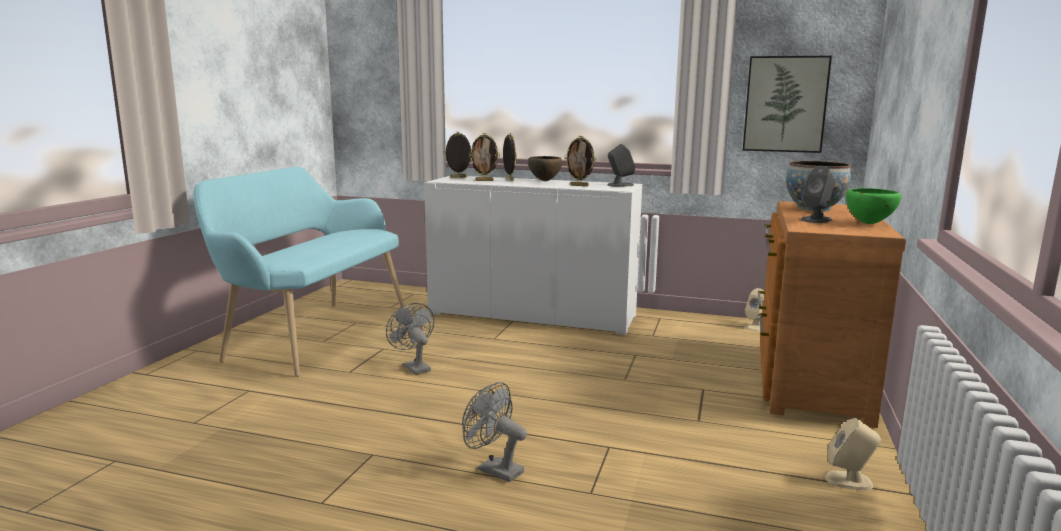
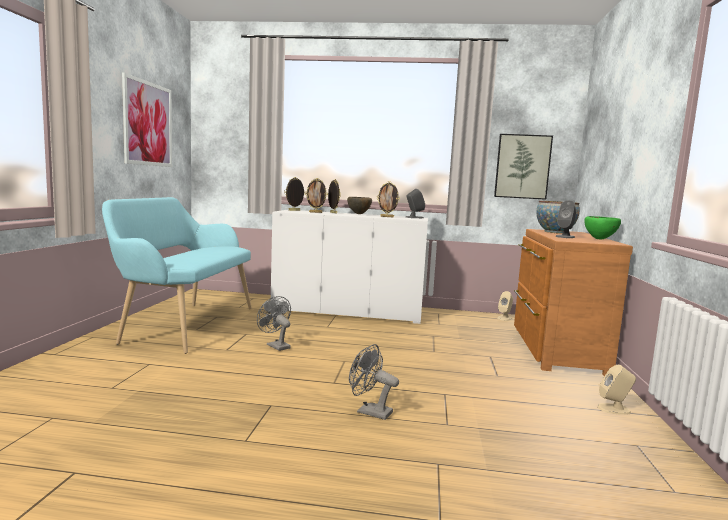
camera: 10 degrees left, 5 degrees down
(262, 71) = (148, 124): none -> picture

